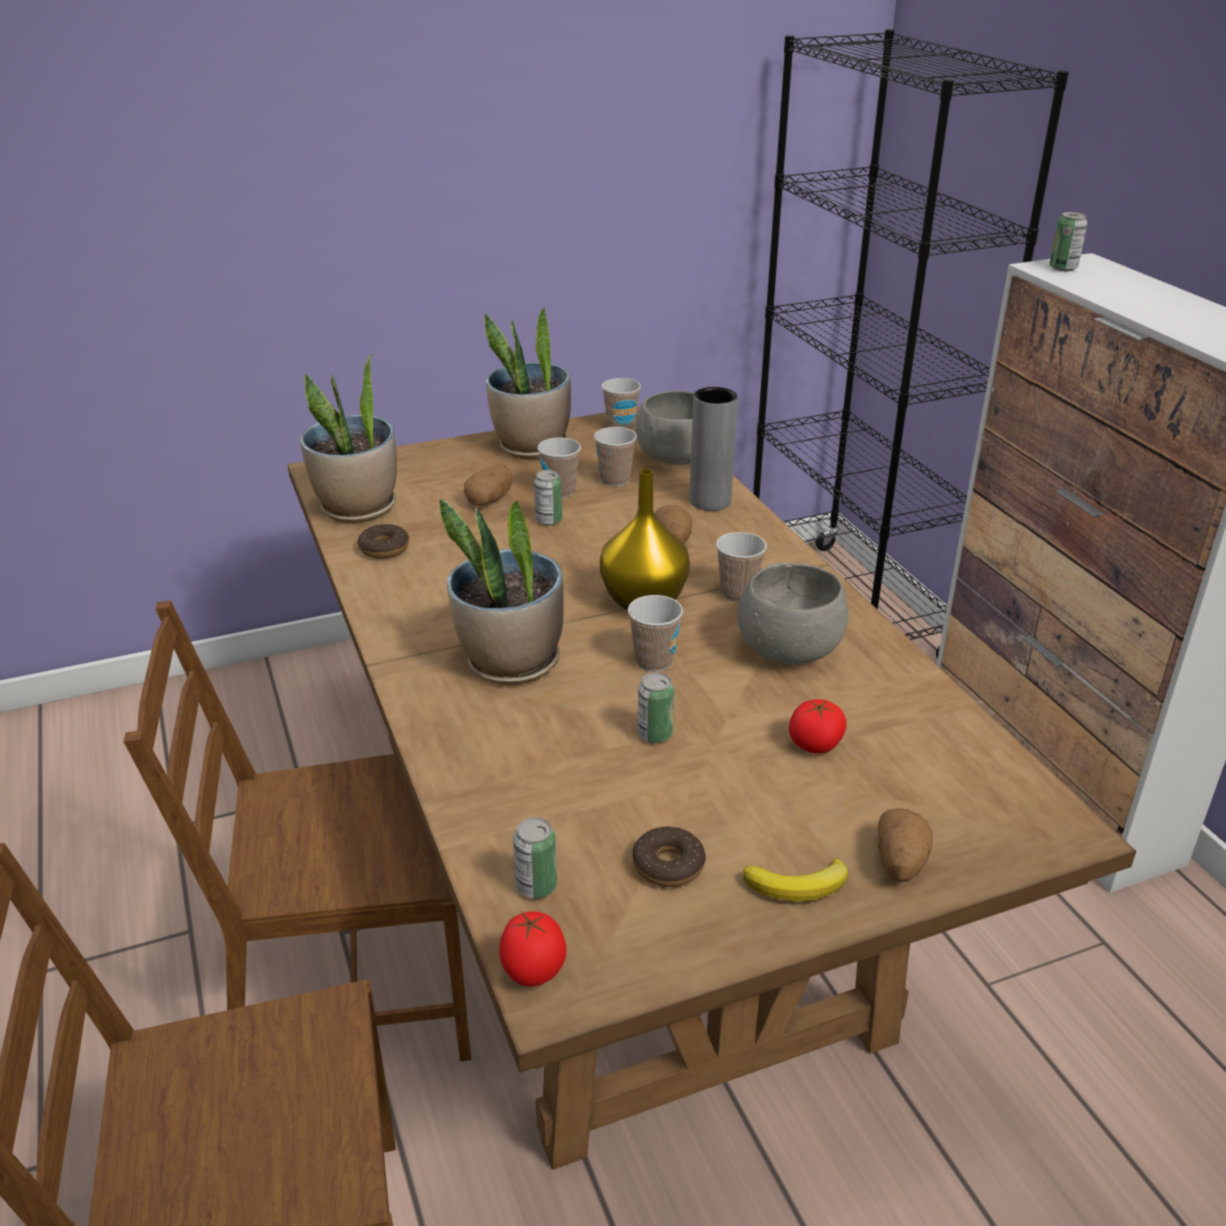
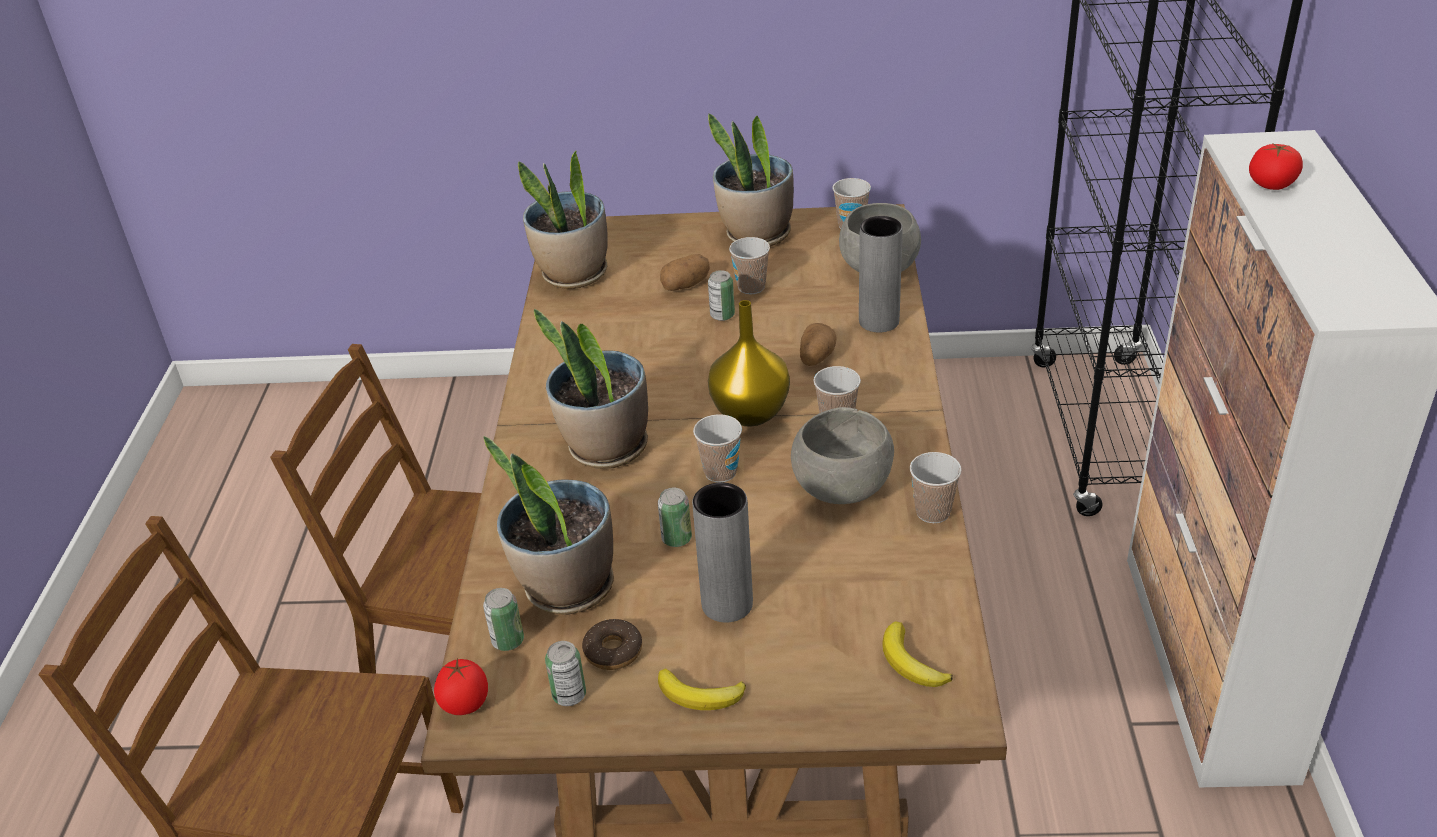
camera: 25 degrees right, 5 degrees up
(384, 548) = (571, 318): donut -> none
(566, 812) = (566, 587): none -> potted plant
(615, 480) = (807, 283): cup -> cup (933, 512)
(757, 786) = (727, 604): none -> grey vase
(815, 744) = (801, 580): tomato -> tomato (1271, 184)
(900, 863) = (794, 700): potato -> none
(984, 795) = (911, 662): none -> banana
(1063, 268) = (1257, 148): can -> can (569, 695)

